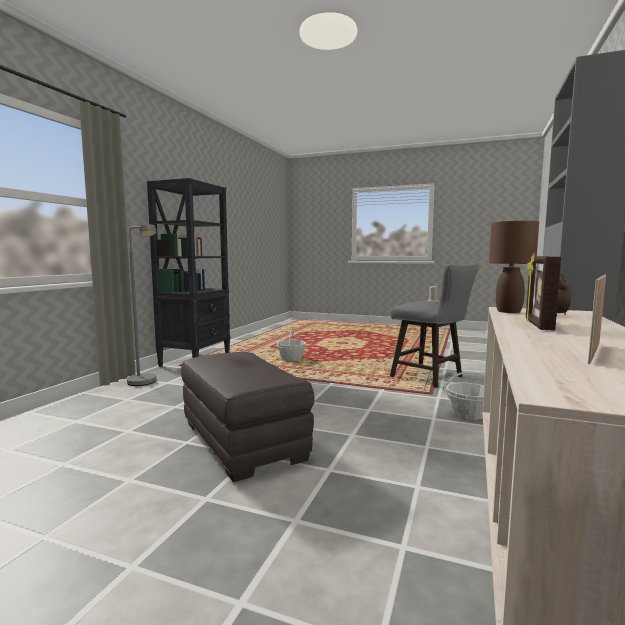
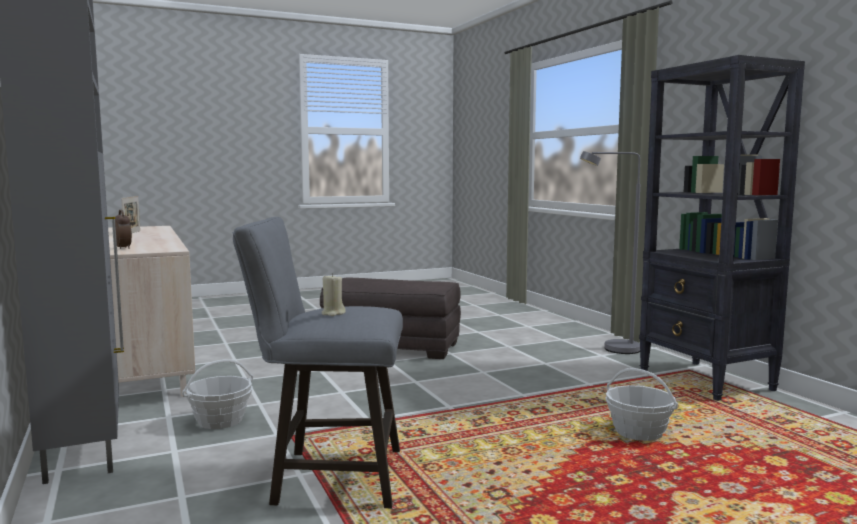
camera: 135 degrees right, 0 degrees up
(509, 311) = (167, 247): brown table lamp -> none
(538, 325) = (149, 240): picture frame -> none

